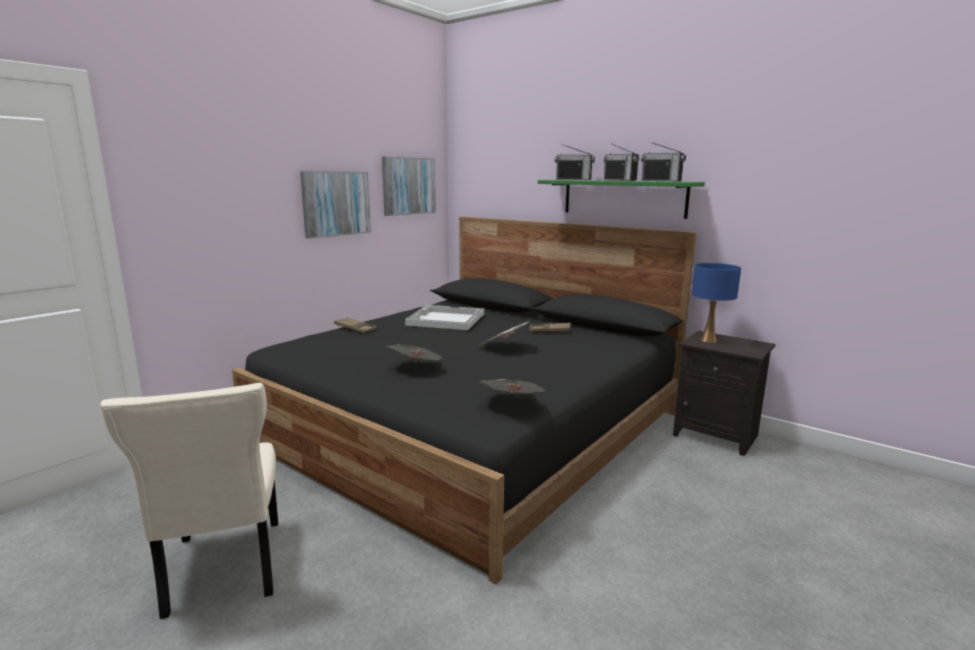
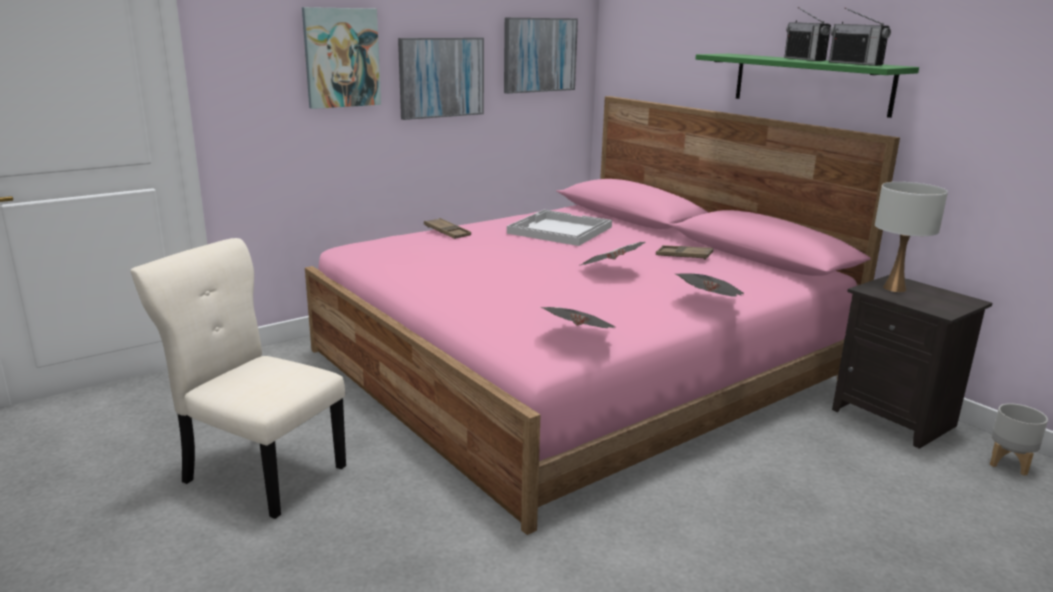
camera: 15 degrees right, 5 degrees up
(223, 570) = (260, 472): beige chair -> beige chair turned 120 degrees clockwise
(253, 187) = (341, 58): none -> picture
(418, 367) = (494, 285): newspaper -> newspaper (709, 303)
(474, 427) = (576, 366): black bed -> pink bed
(573, 179) = (745, 55): radio -> none
(708, 340) = (894, 288): blue table lamp -> white table lamp
(805, 458) = (1010, 464): none -> grey planter

